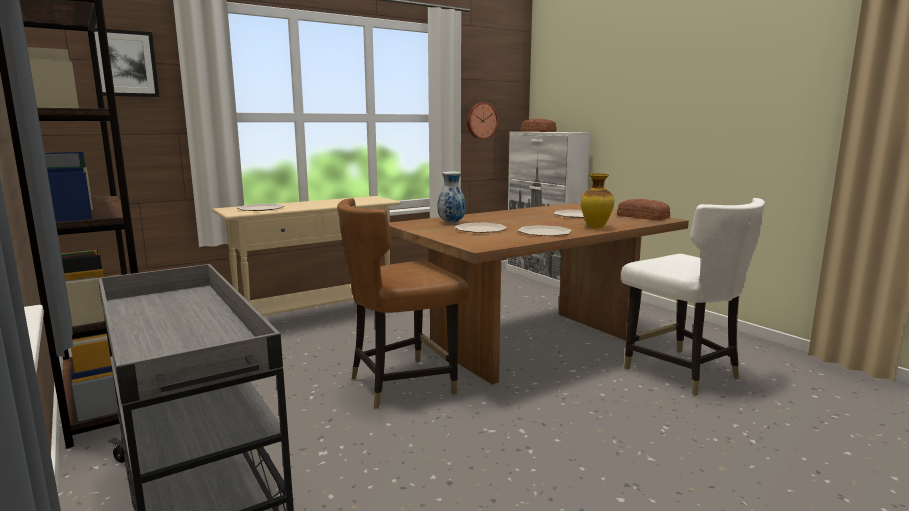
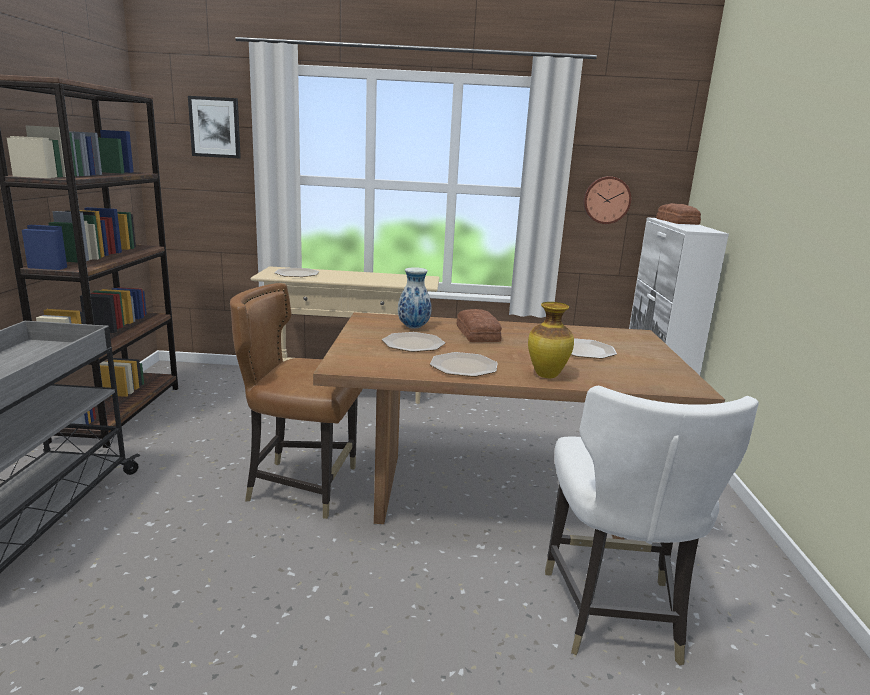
camera: 35 degrees right, 5 degrees up
(642, 217) = (668, 375): bread -> bread (478, 333)

